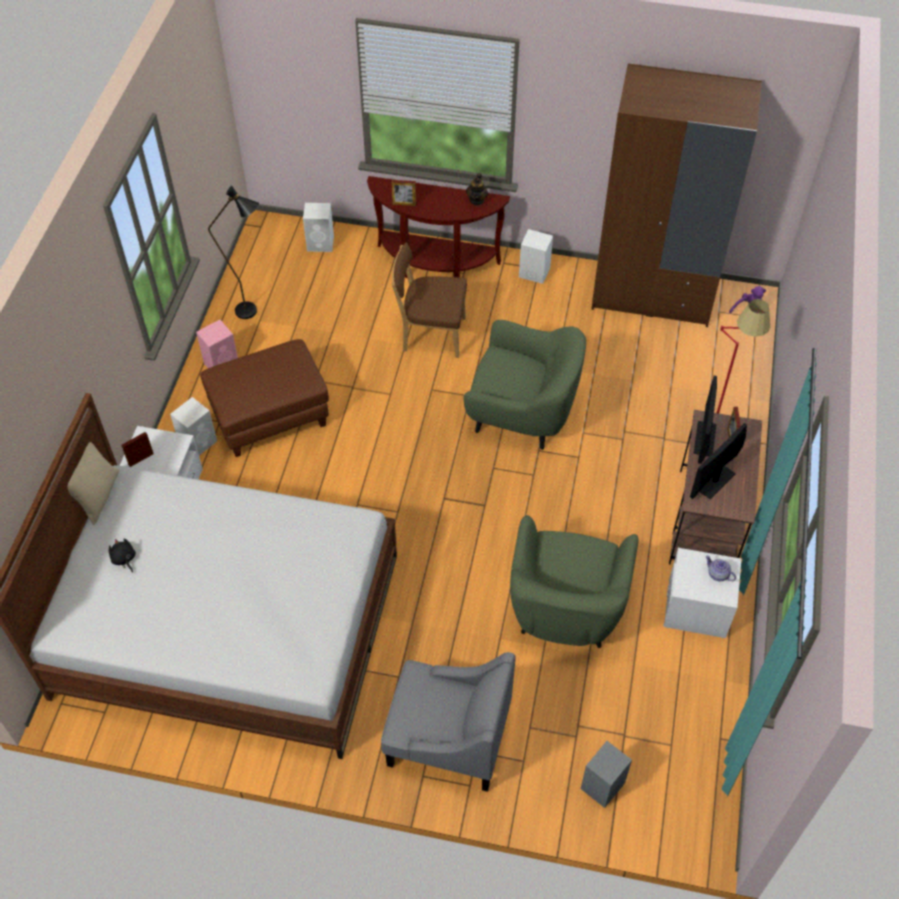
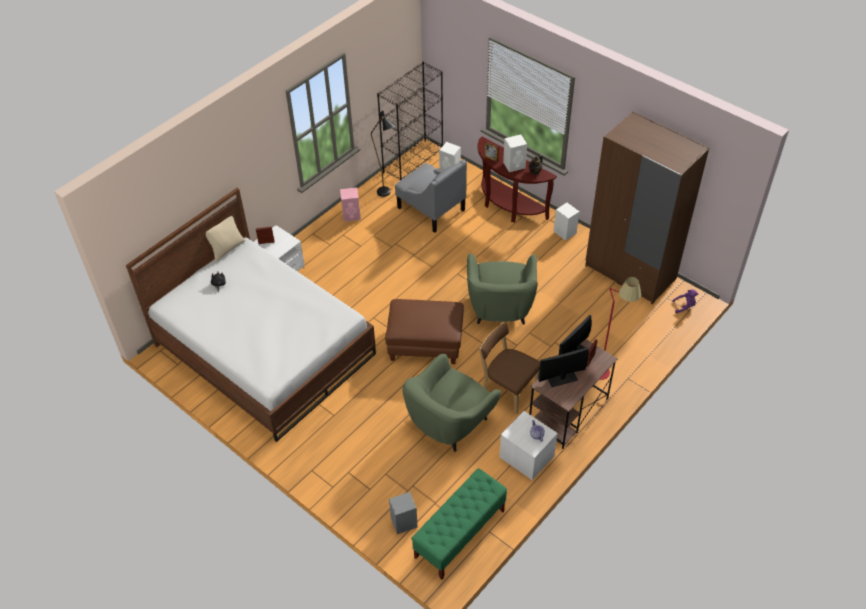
camera: 30 degrees right, 5 degrees down
(198, 442) = (312, 251): white speaker -> white speaker (514, 165)
(258, 249) = (413, 161): none -> black bookcase
(269, 416) = (358, 252): brown ottoman -> brown ottoman (425, 344)
(430, 334) = (478, 243): brown chair -> brown chair (508, 390)
(448, 738) = (337, 458): grey armchair -> grey armchair (431, 209)
(522, 414) = (500, 308): green armchair -> green armchair turned 45 degrees clockwise
(686, 763) = (459, 534): none -> green bench

